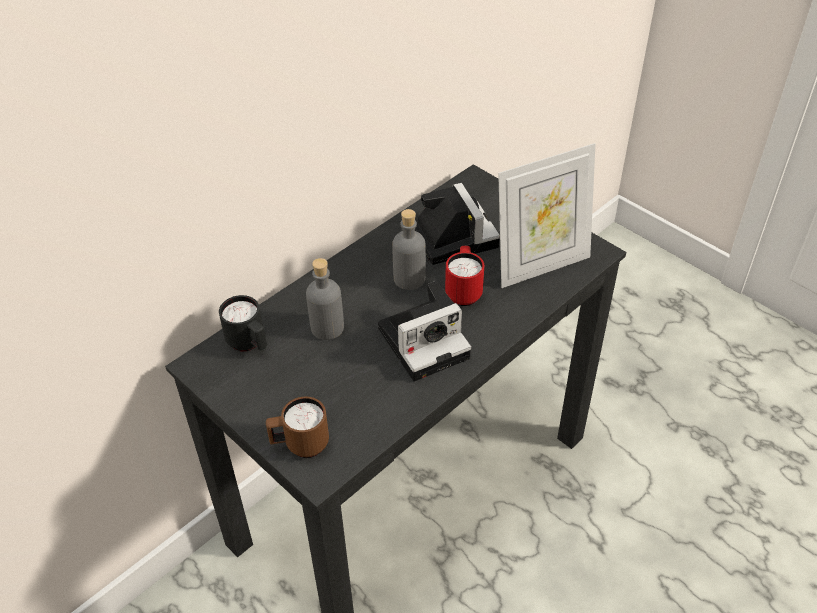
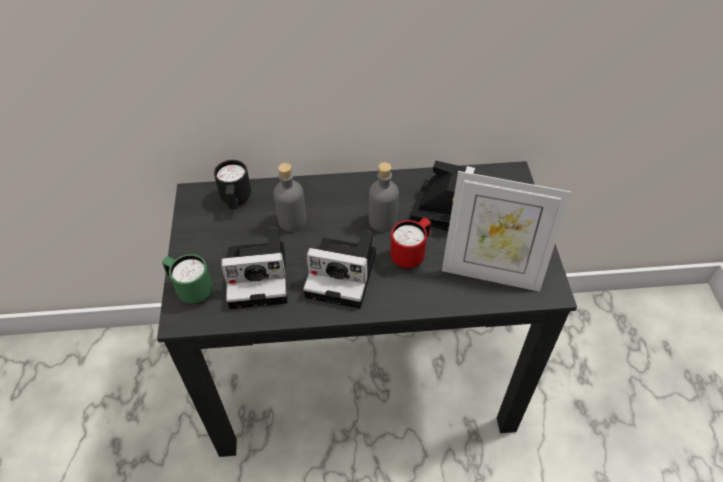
camera: 40 degrees right, 5 degrees up
(300, 445) = (191, 290): brown mug -> green mug
(352, 390) = (261, 275): none -> camera

